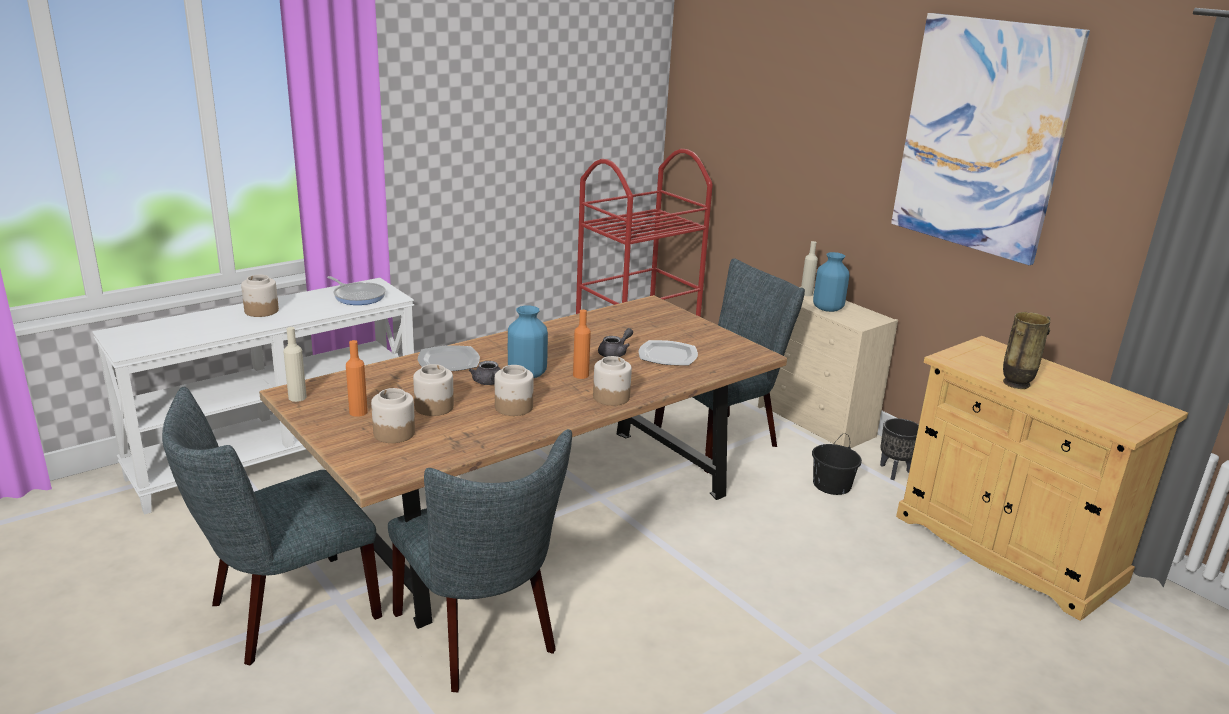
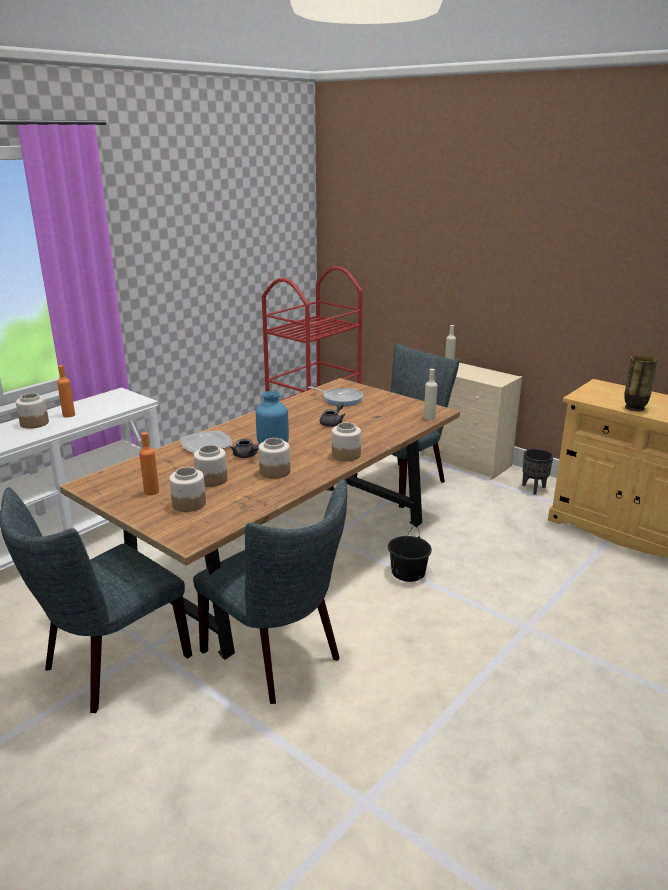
camera: 10 degrees left, 0 degrees up
(297, 397) = (95, 487): beige bottle -> beige bottle (429, 417)
(358, 296) = (110, 403): frying pan -> frying pan (340, 399)
(580, 375) = (314, 442): orange bottle -> orange bottle (69, 415)
(668, 356) = (373, 420): plate -> none
(828, 308) = (469, 374): blue vase -> none
(832, 485) = (494, 504): black bucket -> black bucket (408, 572)
(982, 136) = (577, 232): picture -> none

